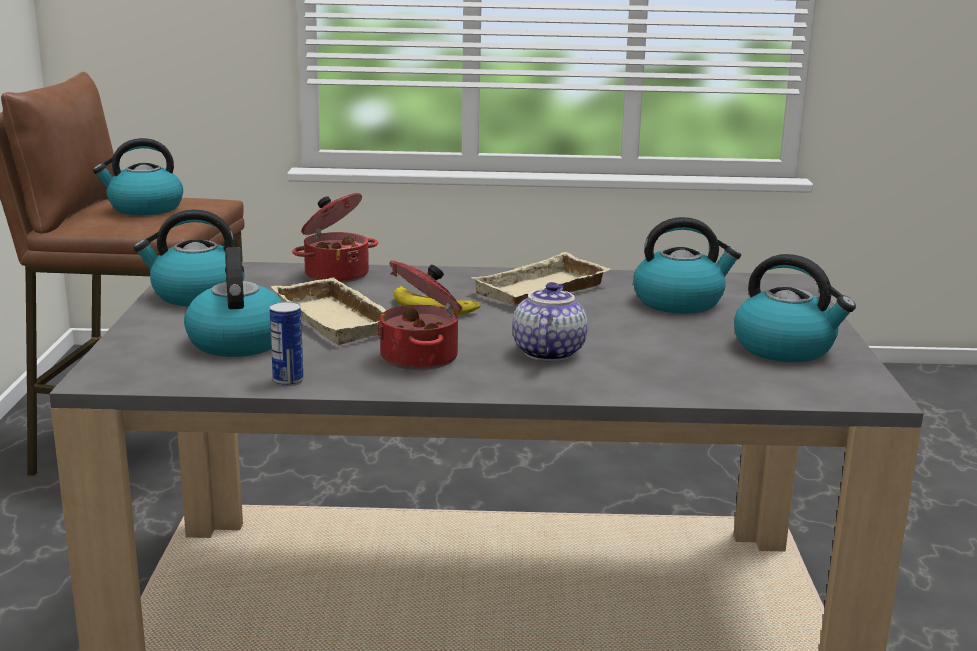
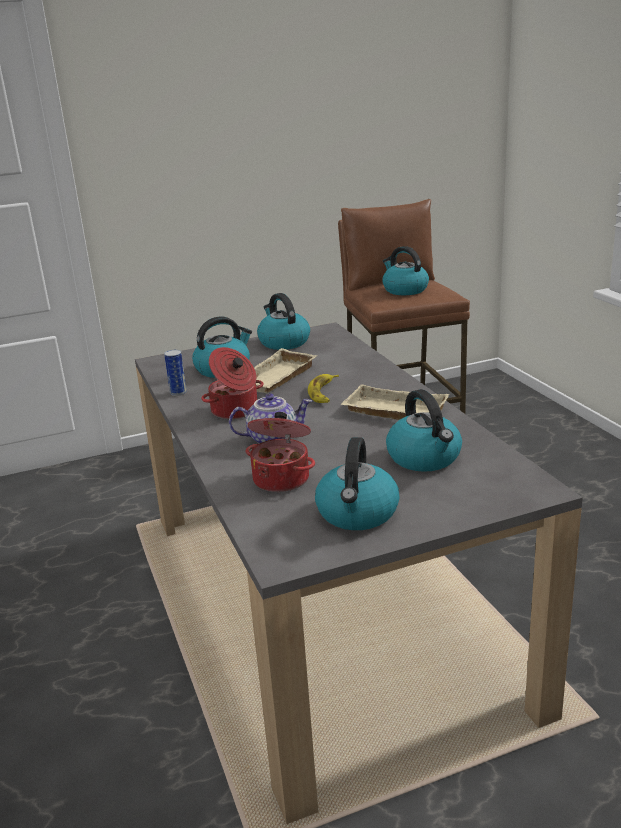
camera: 70 degrees right, 5 degrees up
(336, 274) = (356, 357): cooking pot -> cooking pot (282, 479)

